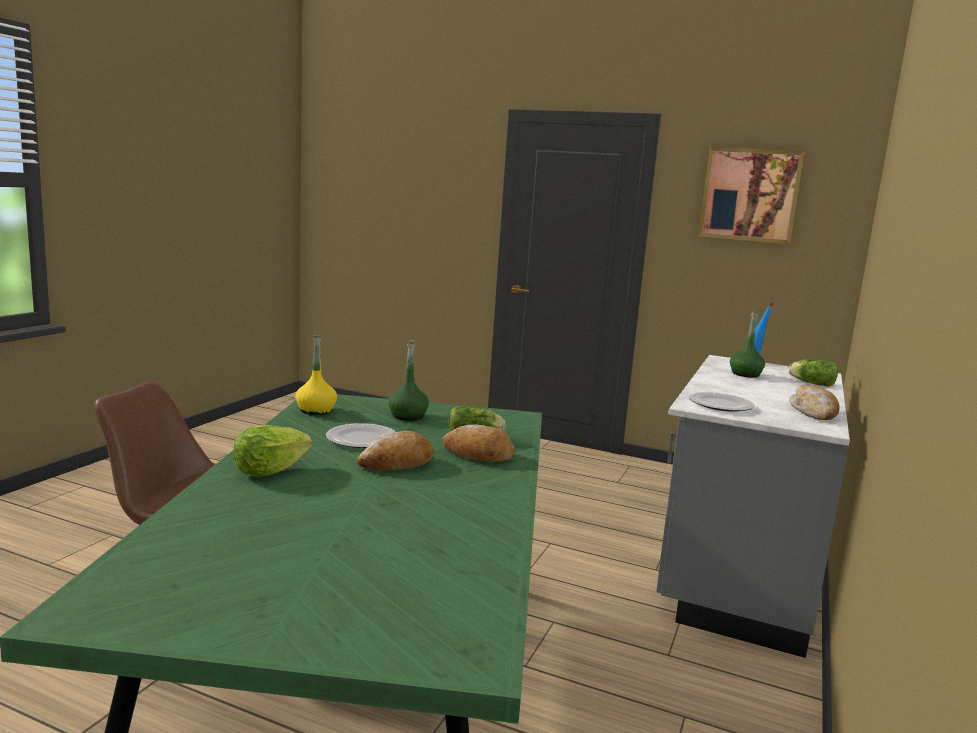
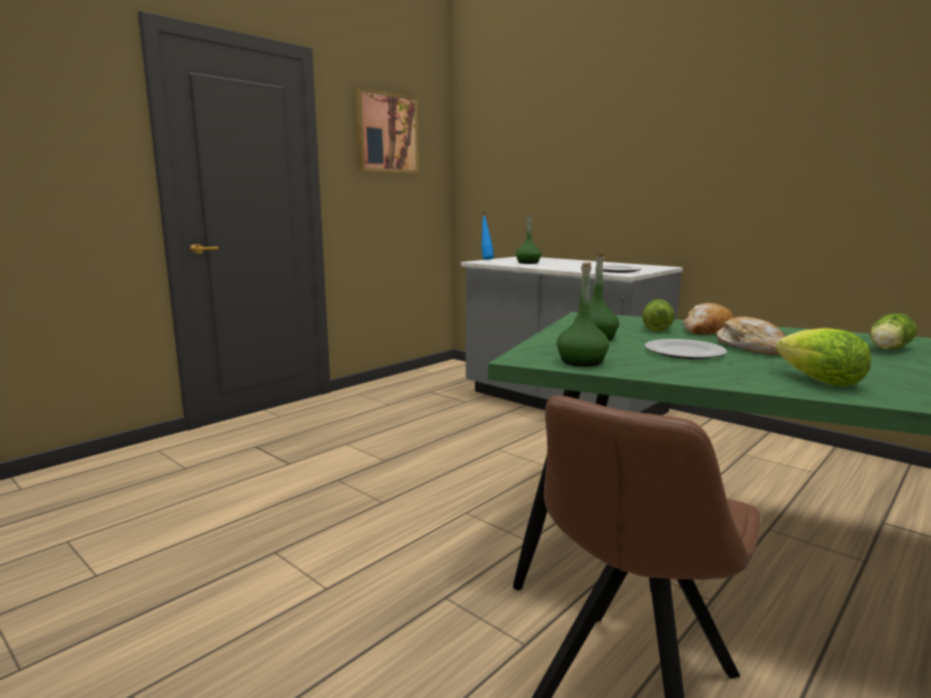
camera: 70 degrees left, 0 degrees up
(315, 410) = (581, 362): yellow bottle -> green bottle
(810, 383) = (551, 259): lettuce -> lettuce (887, 349)
(814, 412) = (628, 265): bread -> none

